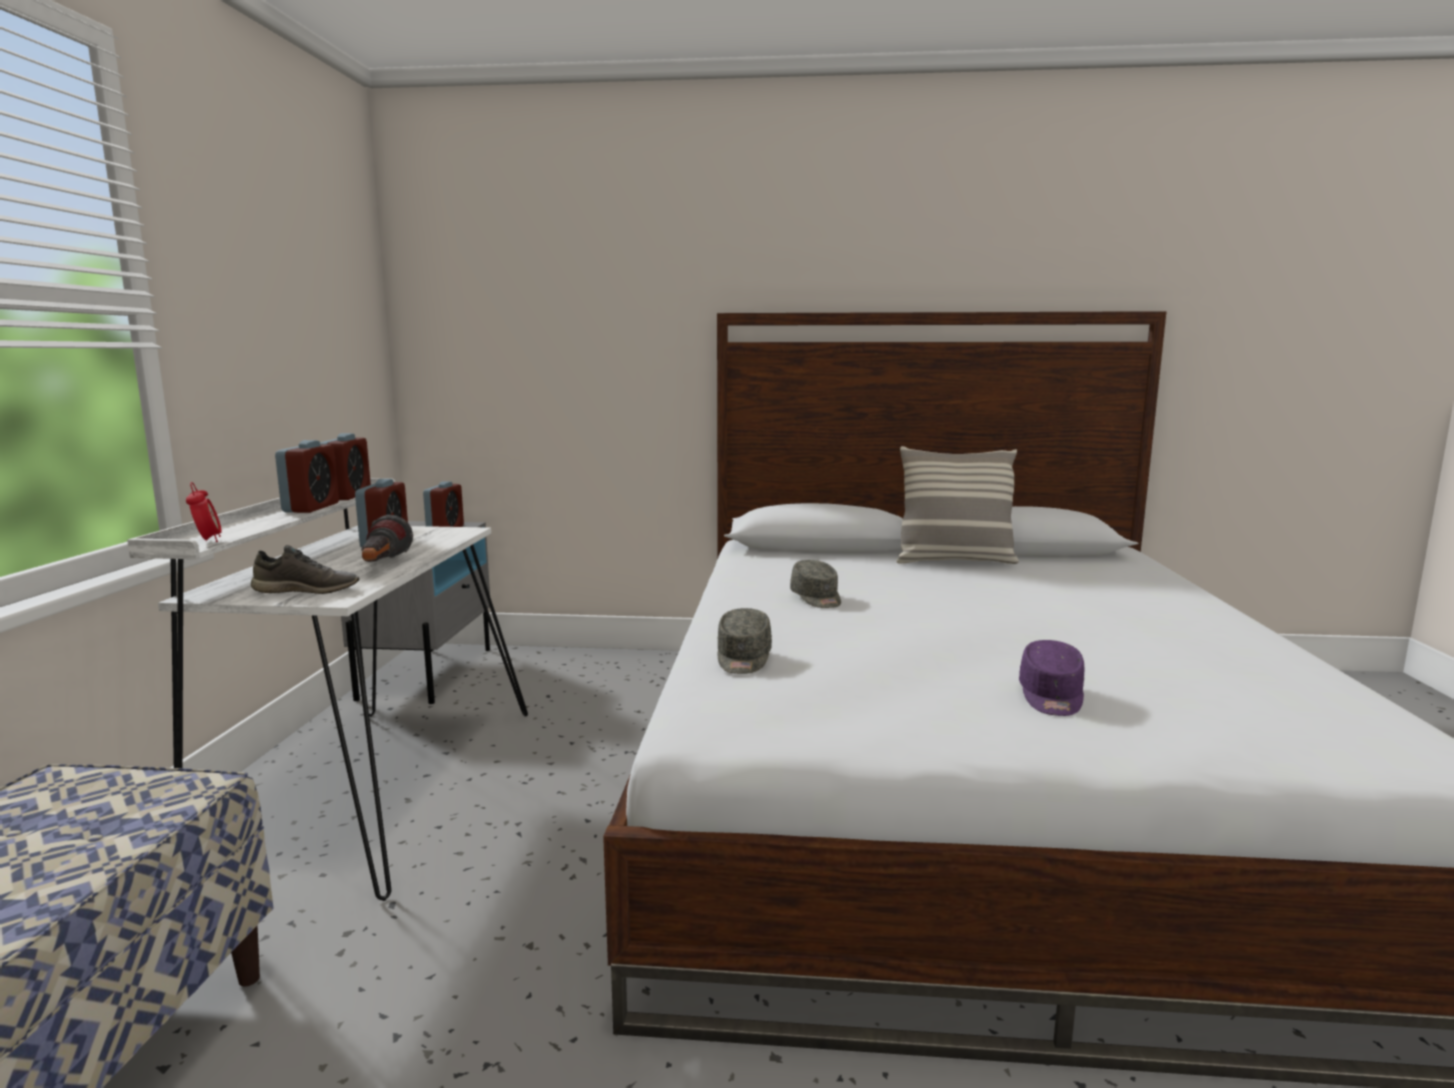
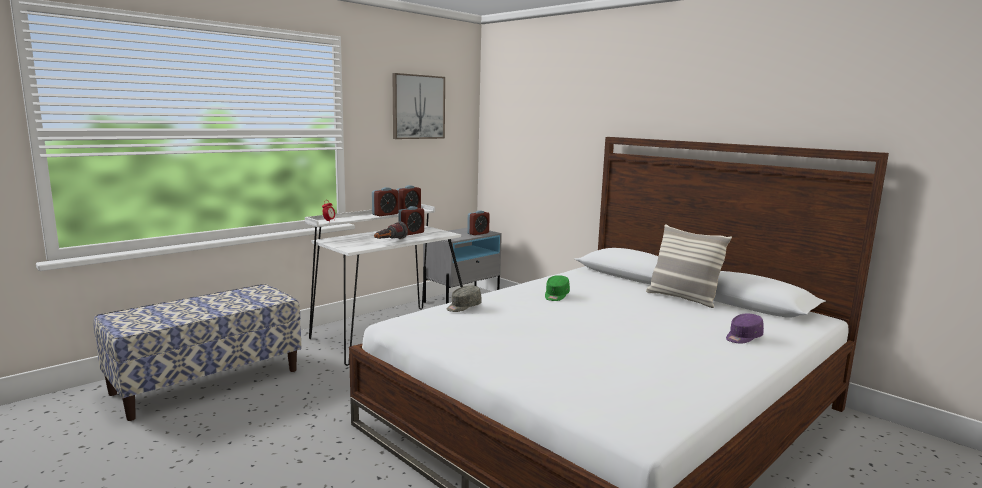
camera: 40 degrees right, 0 degrees up
(289, 254) = (418, 107): none -> picture
(308, 590) = (351, 245): grey shoe -> none
(817, 598) = (556, 295): grey cap -> green cap
(1051, 697) = (541, 354): purple cap -> purple cap (743, 337)

